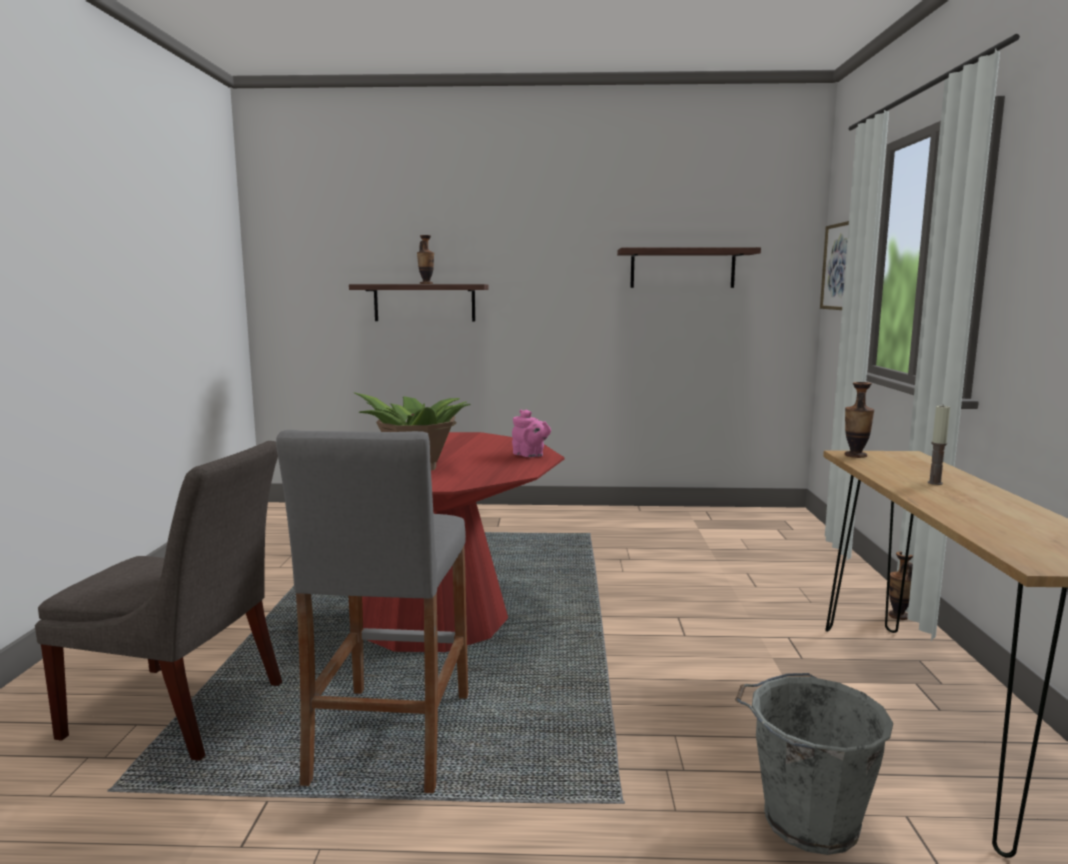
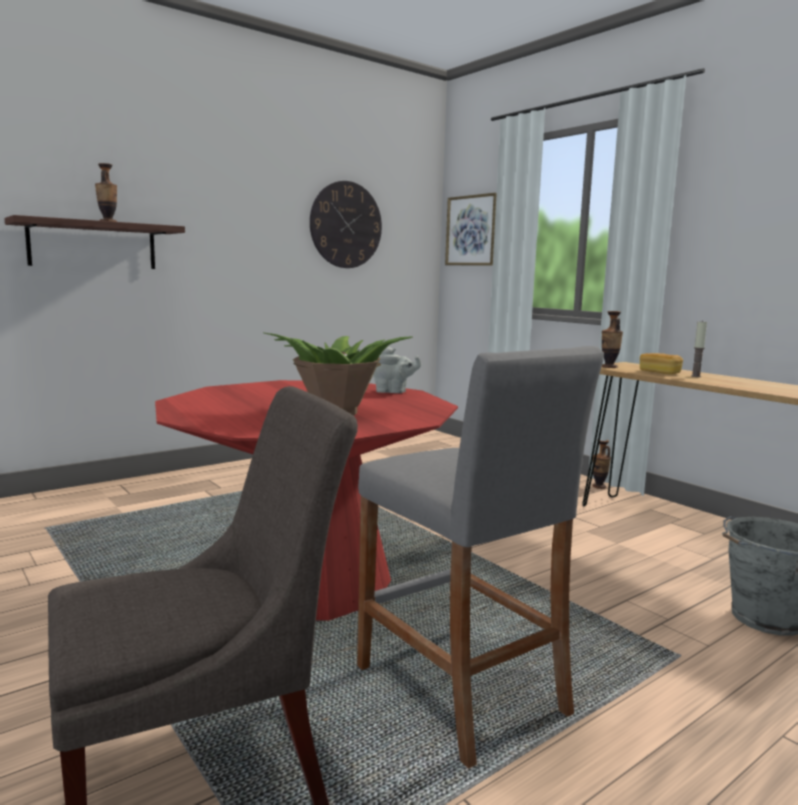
camera: 40 degrees left, 0 degrees up
(530, 455) = (393, 392): pink teapot -> grey teapot
(682, 268) = (346, 225): shelf -> wall clock
(899, 471) = (659, 372): none -> bread

